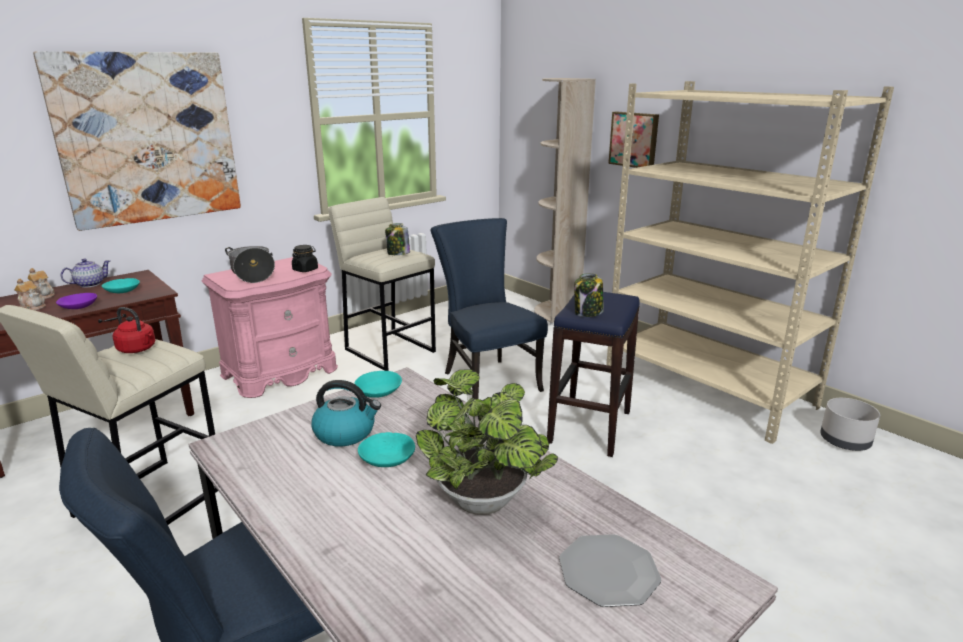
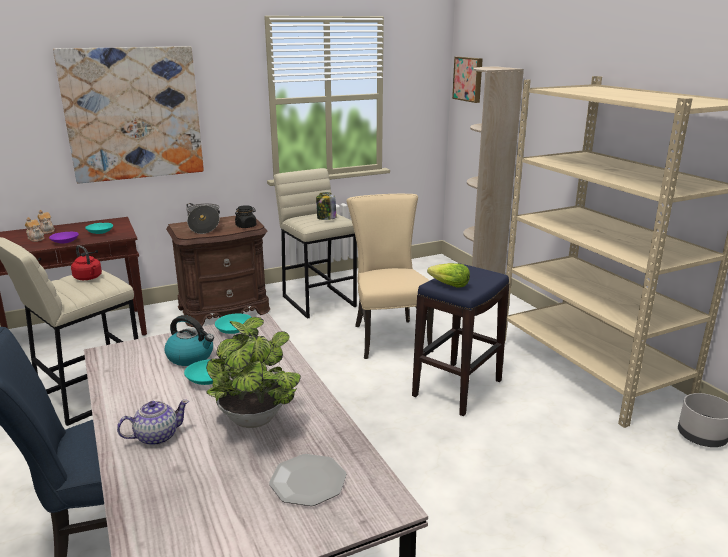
camera: 15 degrees right, 0 degrees up
(89, 284) = (81, 225): teapot -> teapot (156, 436)
(283, 373) = (226, 310): pink nightstand -> brown nightstand
(487, 379) = (389, 335): blue chair -> beige chair
(588, 313) = (449, 285): jar -> lettuce
(634, 139) = (552, 127): picture -> picture (469, 79)

